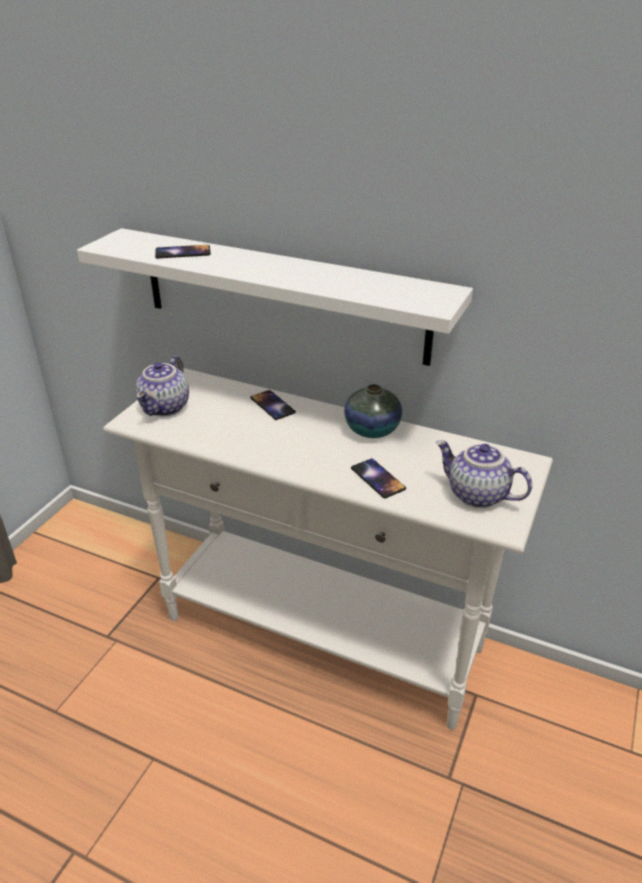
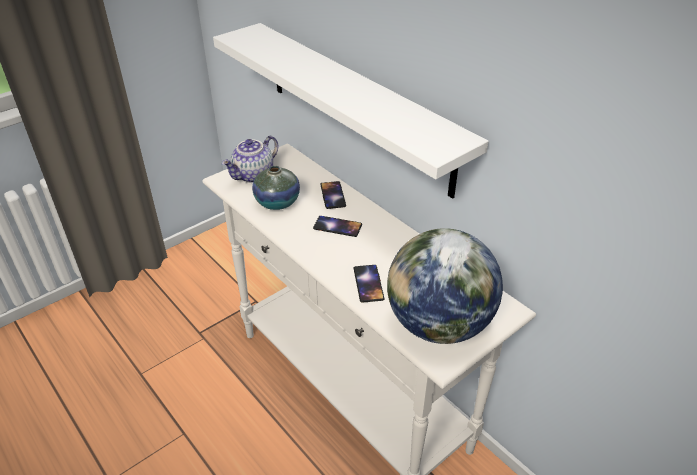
camera: 25 degrees right, 5 degrees up
(183, 252) = (283, 54): phone -> phone (337, 226)
(372, 430) = (395, 239): vase -> vase (277, 202)
(476, 495) = (438, 325): teapot -> globe

